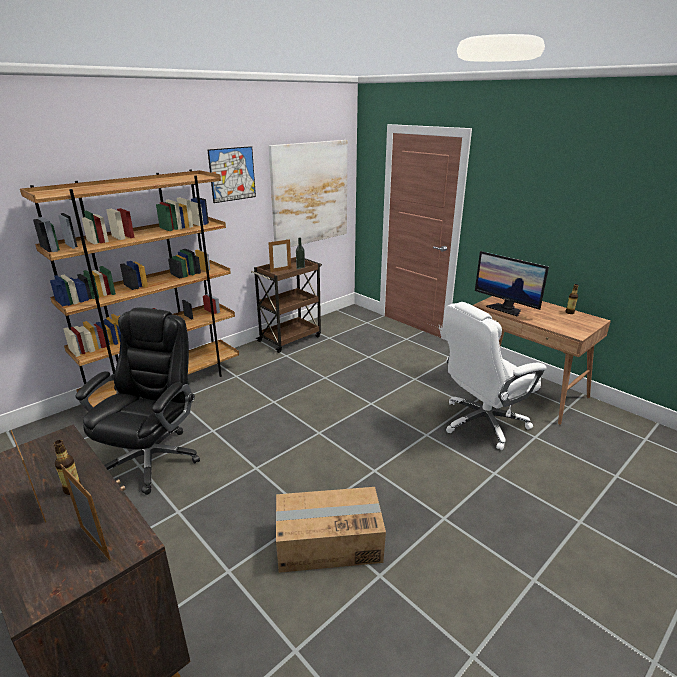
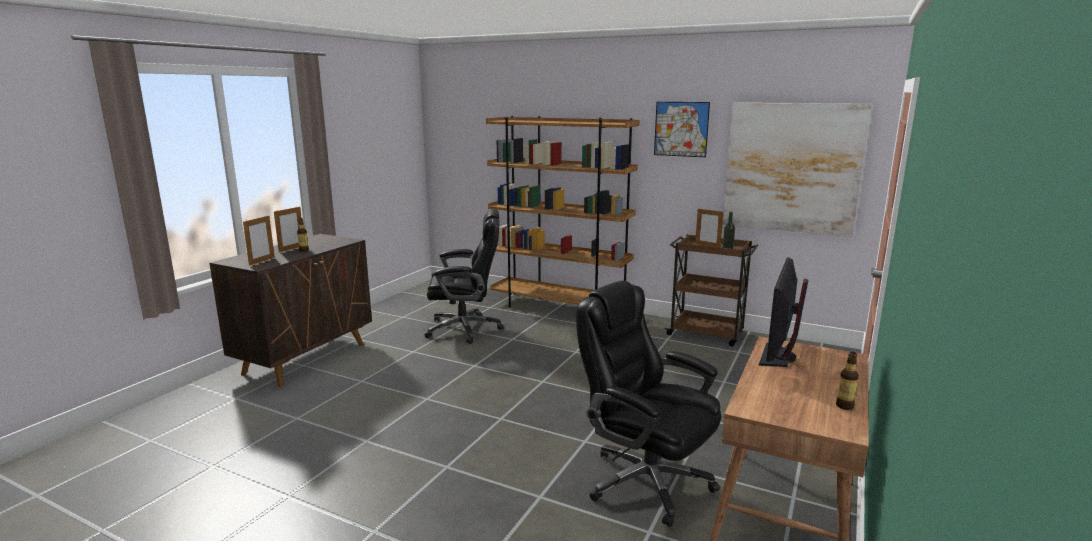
camera: 70 degrees right, 10 degrees down
(328, 541) = (399, 412): cardboard box -> none
(482, 423) = (645, 480): white office chair -> black office chair

